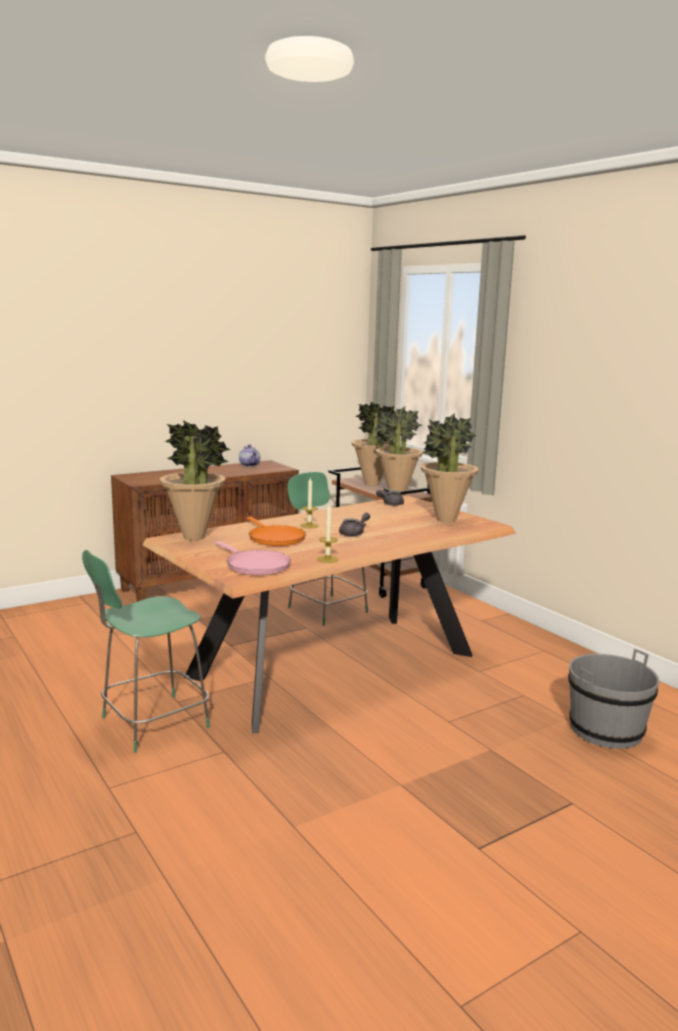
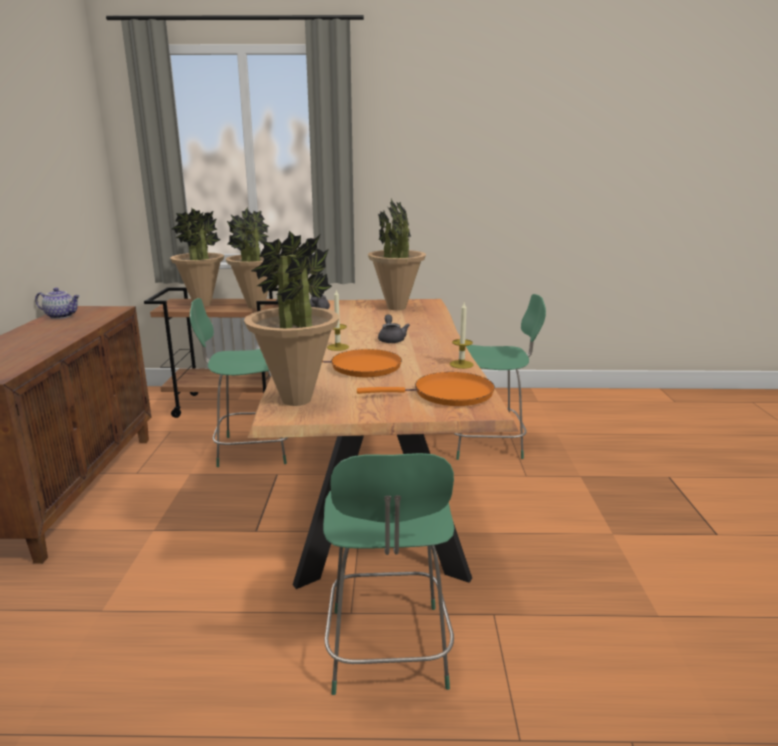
camera: 55 degrees left, 5 degrees up
(255, 565) = (447, 394): pink frying pan -> orange frying pan
(482, 690) = (488, 444): none -> green chair
(606, 730) = (581, 428): grey bucket -> none

